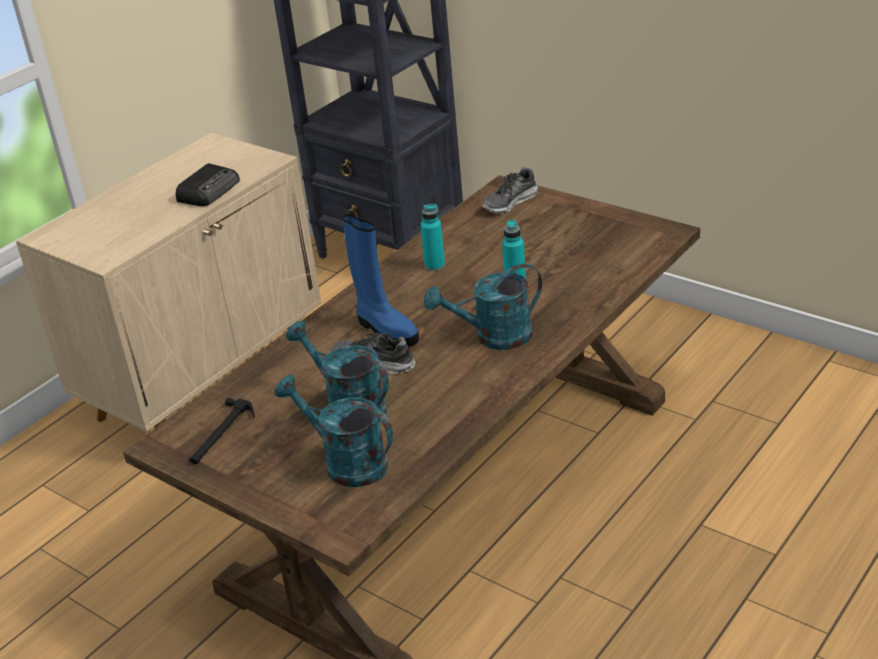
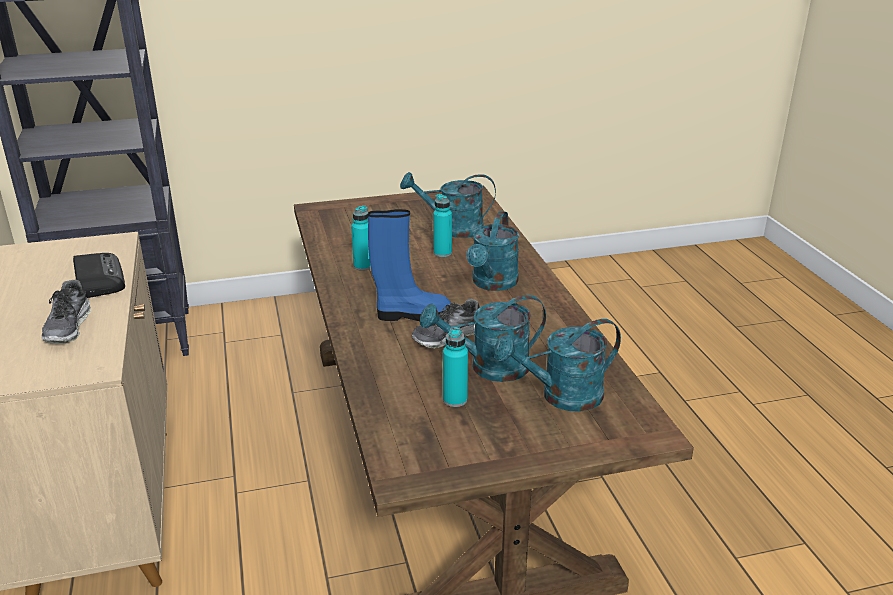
camera: 55 degrees left, 5 degrees down
(221, 434) = (434, 439): hammer -> none
(282, 415) = (455, 400): none -> turquoise bottle
(510, 202) = (338, 215): shoe -> shoe (69, 327)
(572, 264) = (452, 229): none -> turquoise watering can

